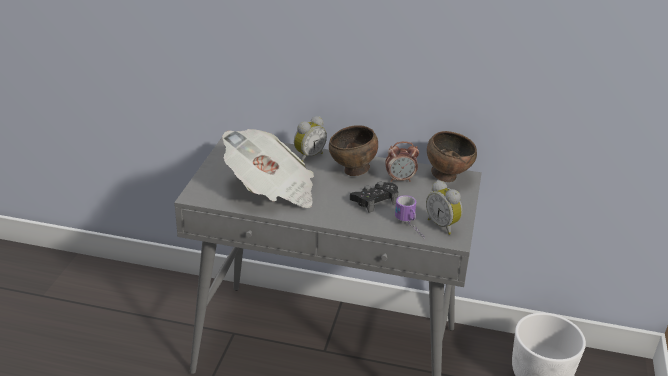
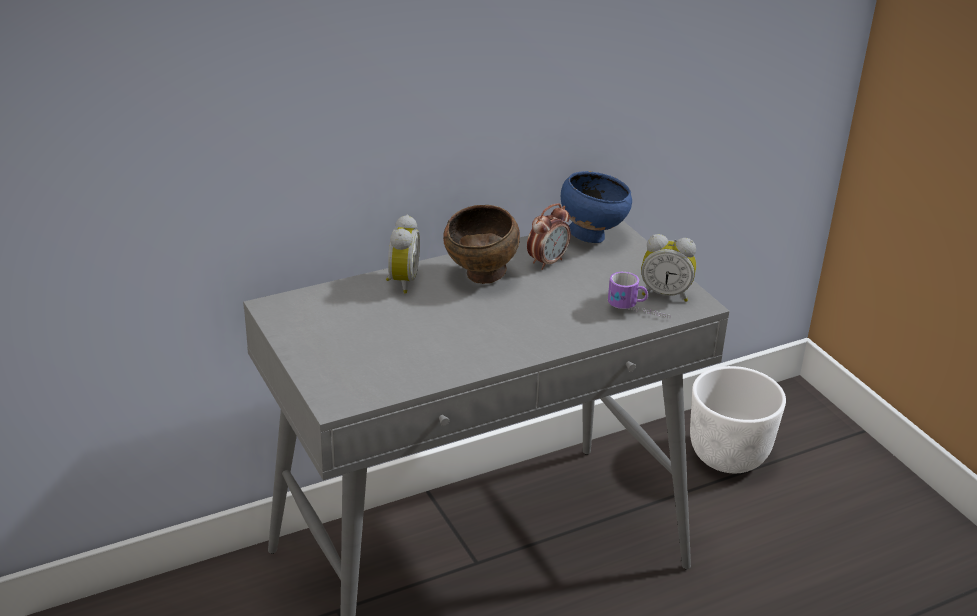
camera: 40 degrees left, 0 degrees up
(271, 190) = (421, 346): newspaper -> none
(374, 201) = (557, 301): black game controller -> none
(447, 177) = (591, 236): brown bowl -> blue bowl

